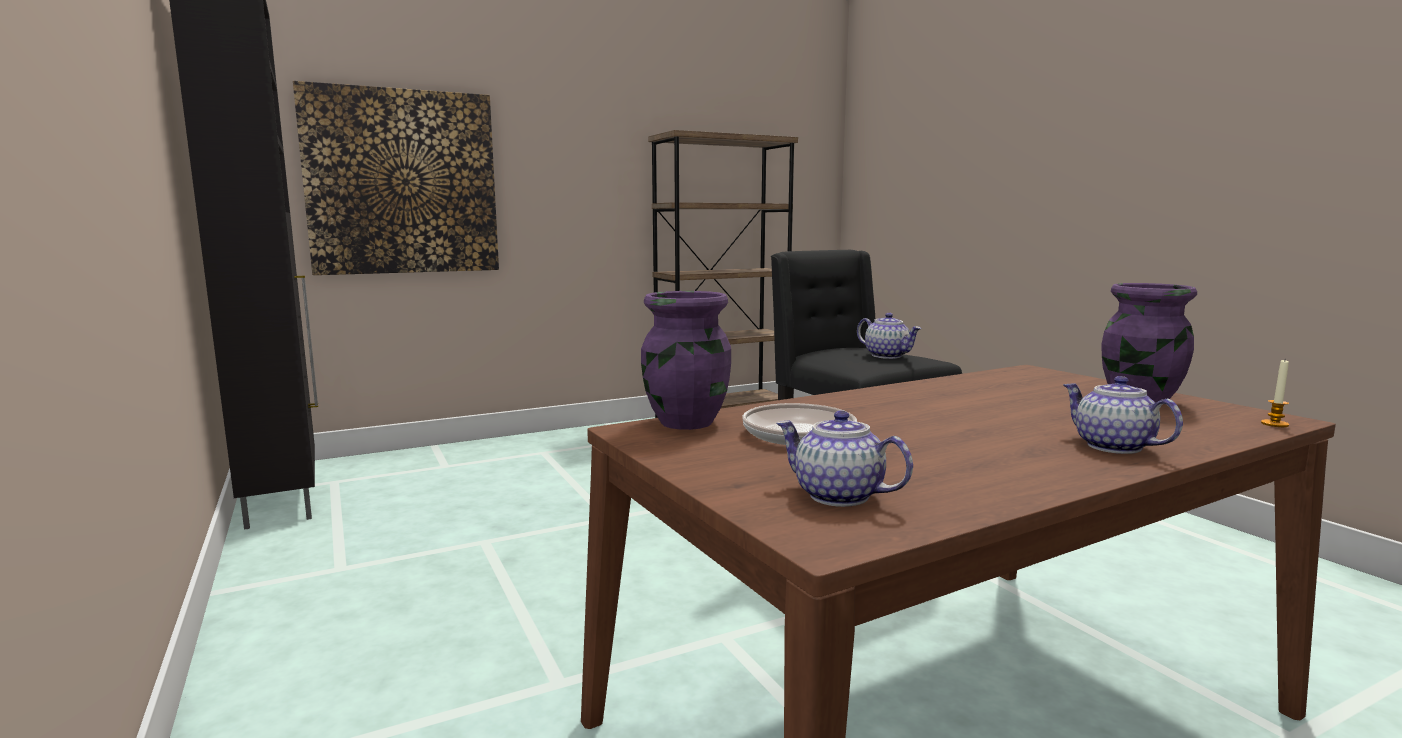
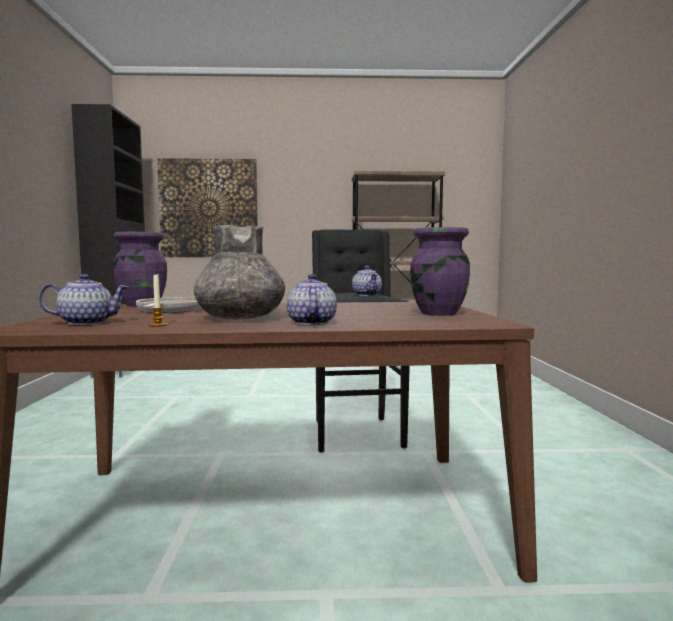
camera: 25 degrees right, 5 degrees down
(837, 495) = (87, 322): teapot -> teapot turned 105 degrees clockwise
(986, 446) = (241, 318): none -> grey vase
(1274, 424) = (478, 325): candle -> candle (158, 325)

